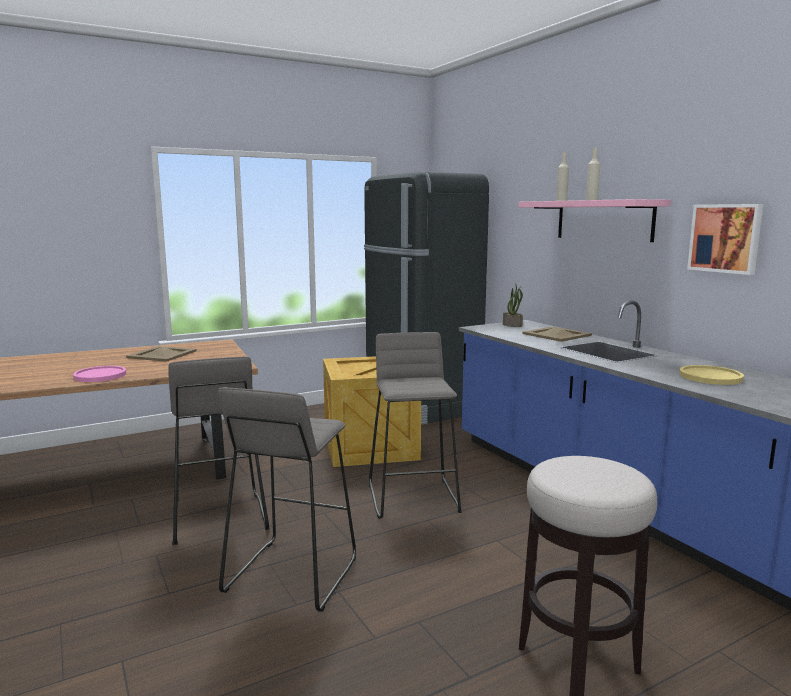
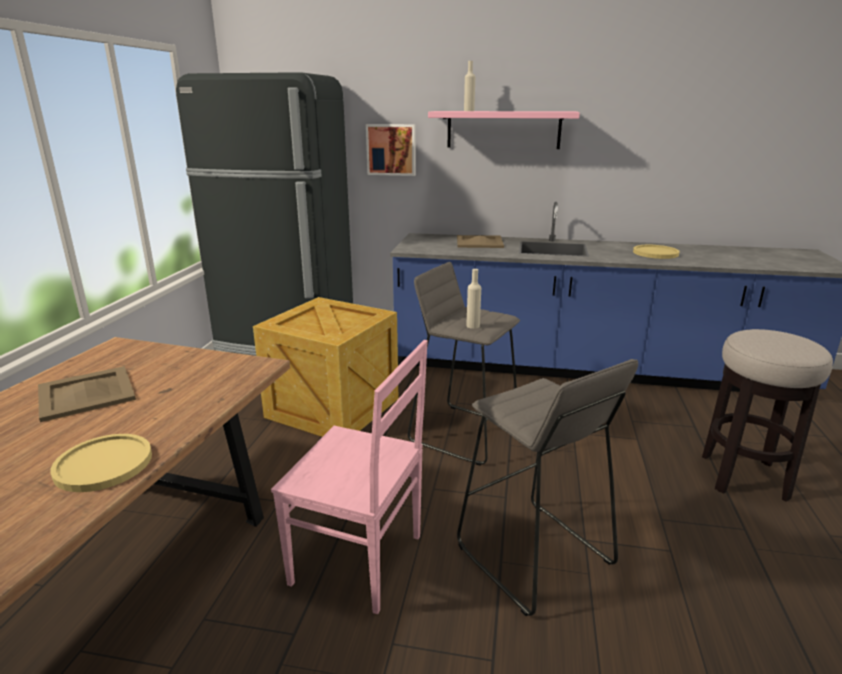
camera: 50 degrees left, 10 degrees up
(100, 375) = (103, 464): pink plate -> yellow plate
(218, 518) = (360, 561): grey stool -> pink chair
(512, 325) = (421, 240): potted plant -> none
(591, 200) = (516, 111): beige bottle -> beige bottle (473, 326)
(725, 238) = (627, 144): picture -> picture (391, 149)

